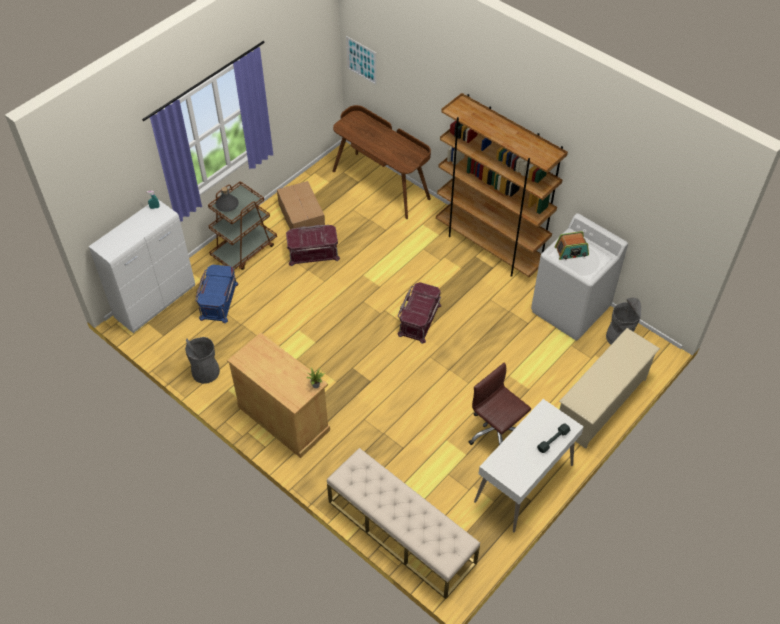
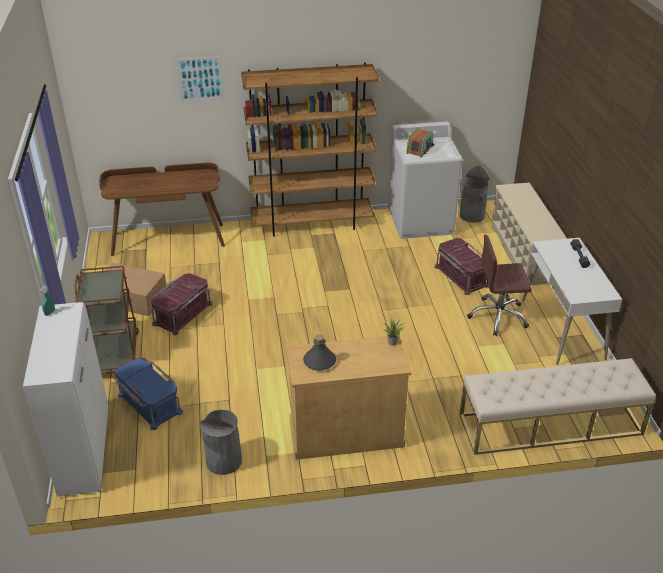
camera: 50 degrees left, 15 degrees down
(227, 205) = (93, 293): grey bottle -> grey bottle (319, 362)
(361, 60) = (99, 112): picture -> picture (200, 79)
(418, 319) = (336, 295): red storage box -> red storage box (461, 276)

